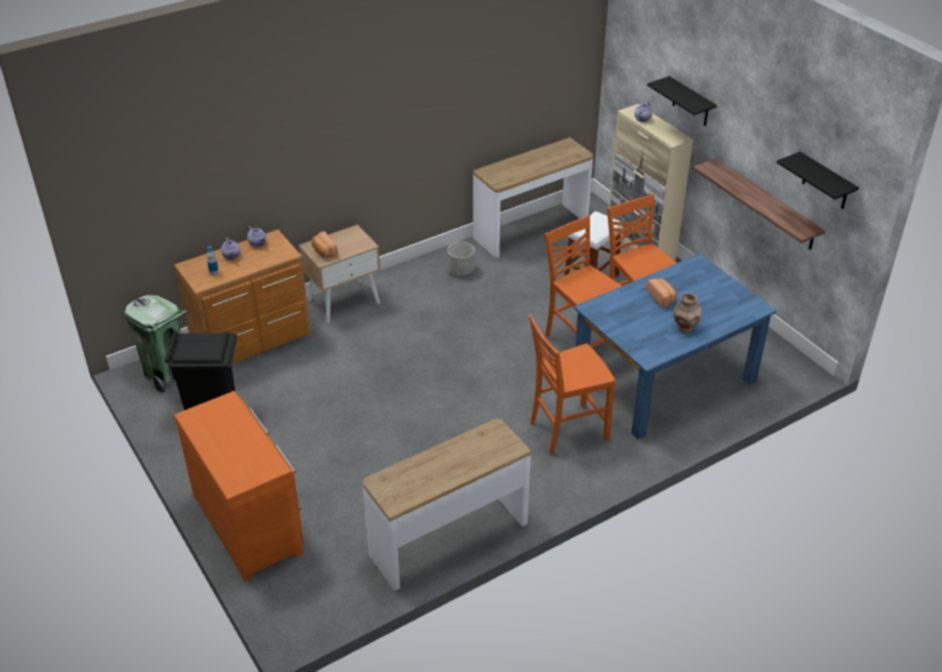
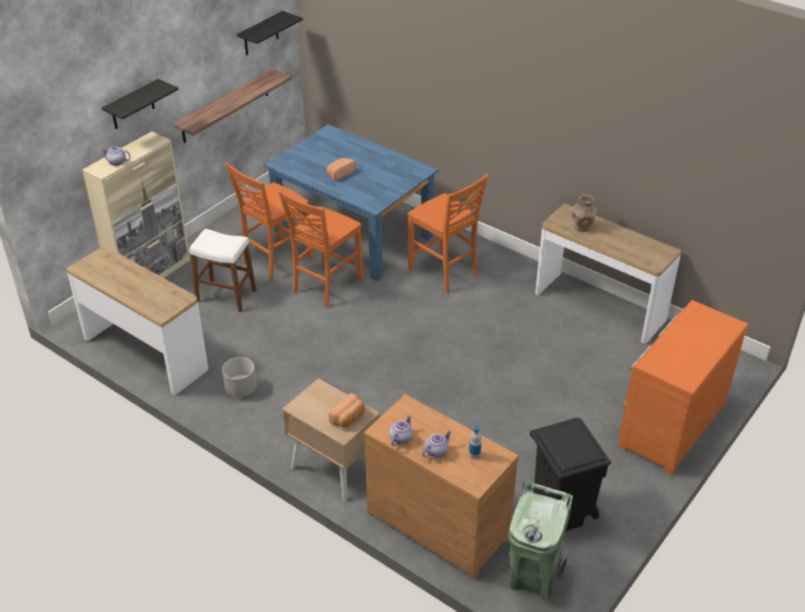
camera: 110 degrees left, 0 degrees up
(684, 328) = (374, 159): brown vase -> brown vase (582, 228)

